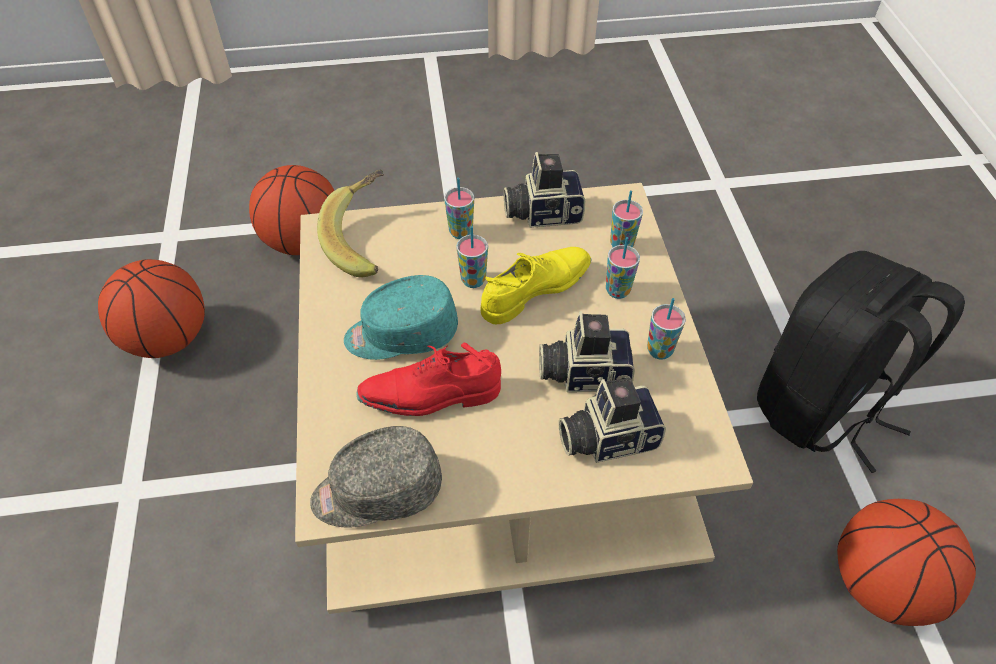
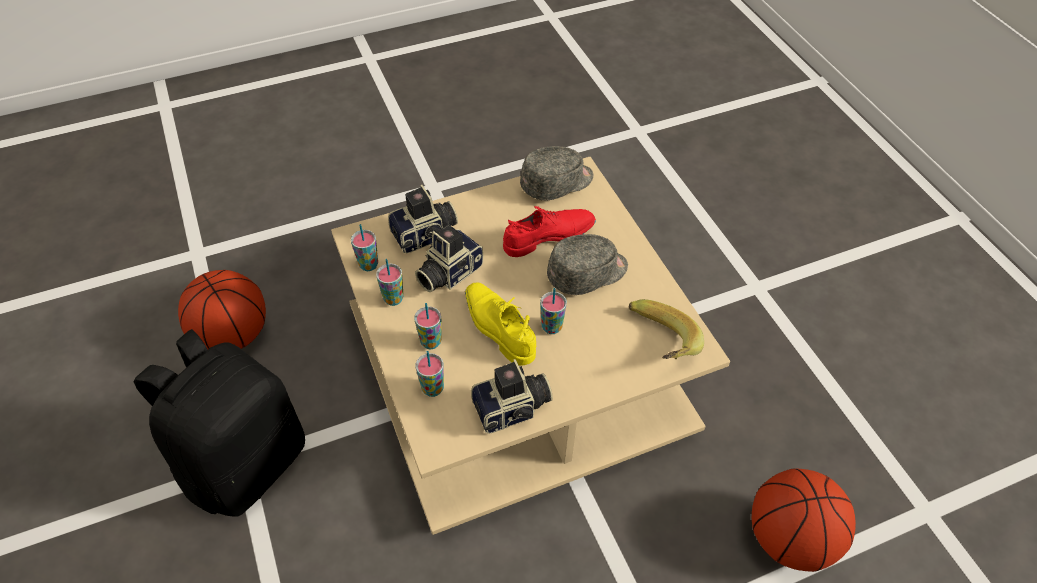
camera: 165 degrees right, 0 degrees up
(168, 339) = (828, 398): basketball -> none
(401, 334) = (588, 273): turquoise cap -> grey cap
(461, 232) = (580, 371): cup -> cup (368, 265)
(535, 291) = (498, 328): yellow shoe -> yellow shoe turned 105 degrees clockwise
(583, 372) = (448, 272): camera -> camera turned 150 degrees clockwise

